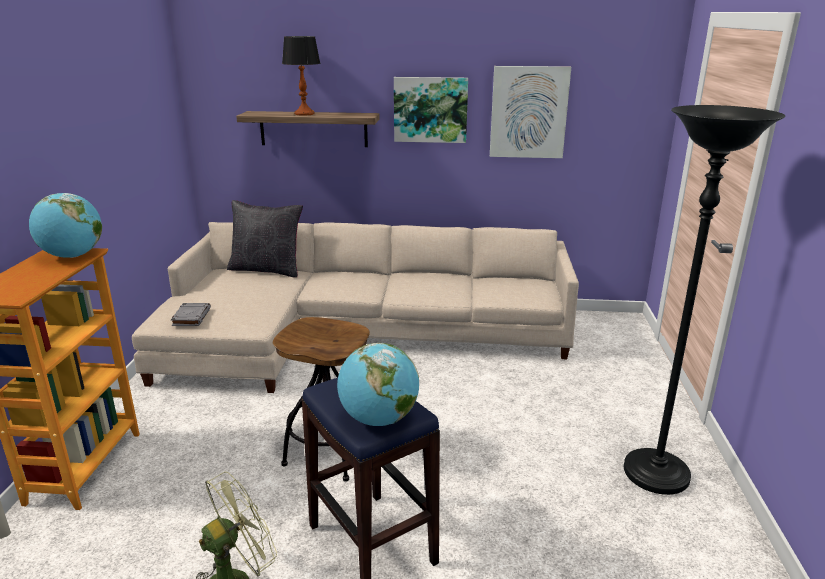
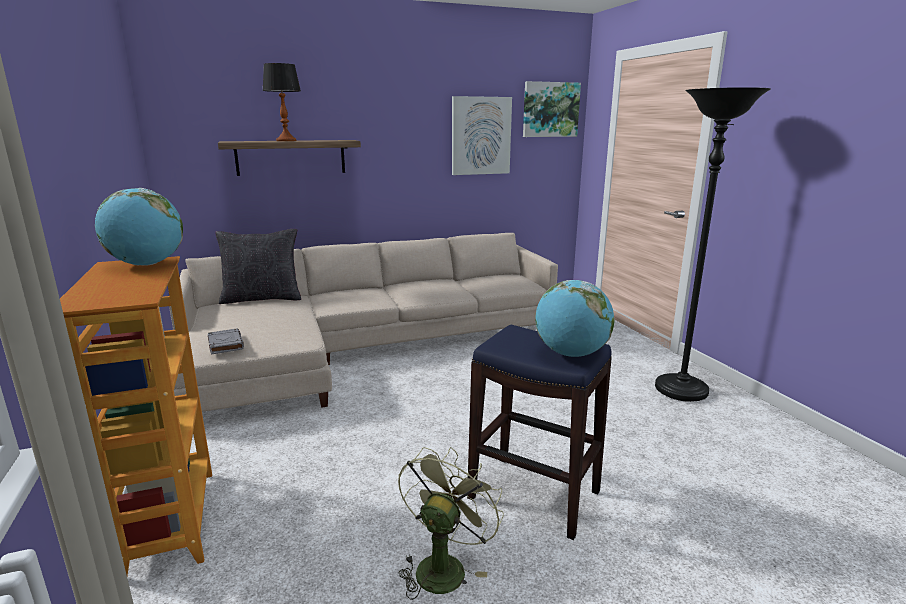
camera: 25 degrees left, 5 degrees down
(330, 451) = (427, 438): brown stool -> none
(430, 109) = (400, 135): picture -> picture (550, 109)

